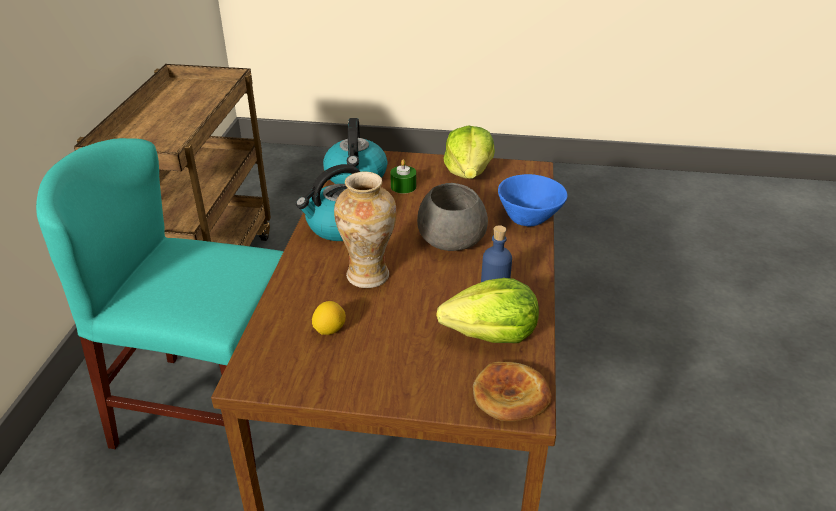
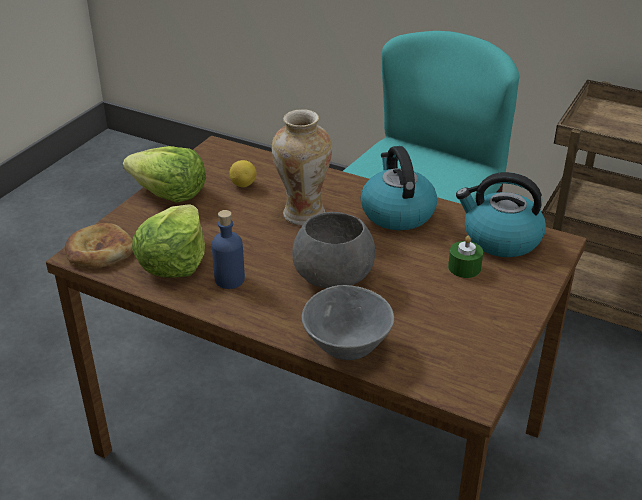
camera: 110 degrees right, 0 degrees up
(469, 172) = (483, 329): lettuce -> lettuce (169, 194)
(530, 219) = (344, 347): blue bowl -> grey bowl

